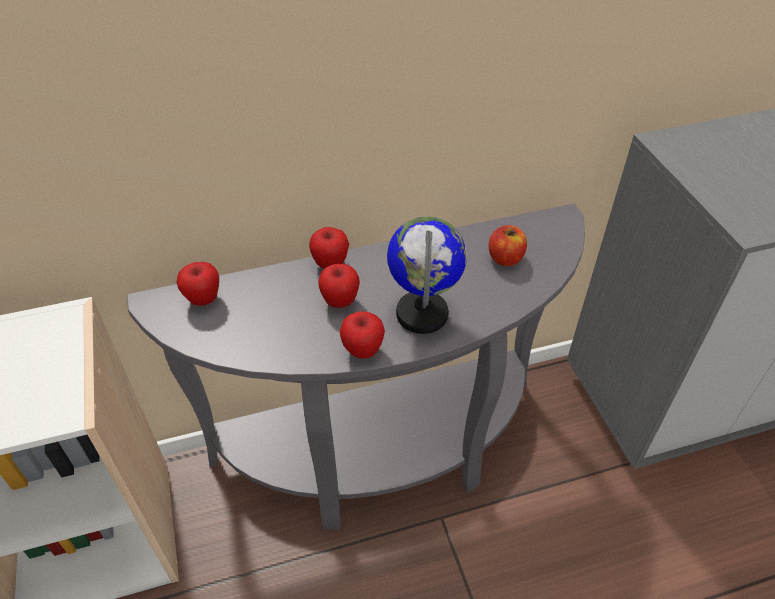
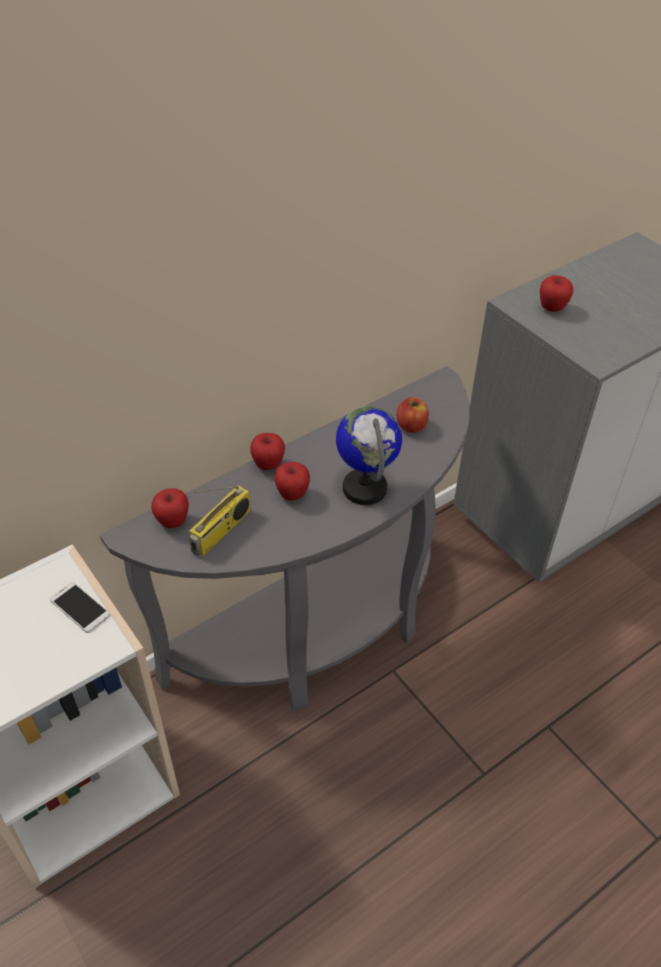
camera: 20 degrees left, 0 degrees up
(59, 364) = (80, 607): none -> phone
(246, 322) = (221, 531): none -> radio
(363, 350) = (331, 530): apple -> apple (552, 308)

